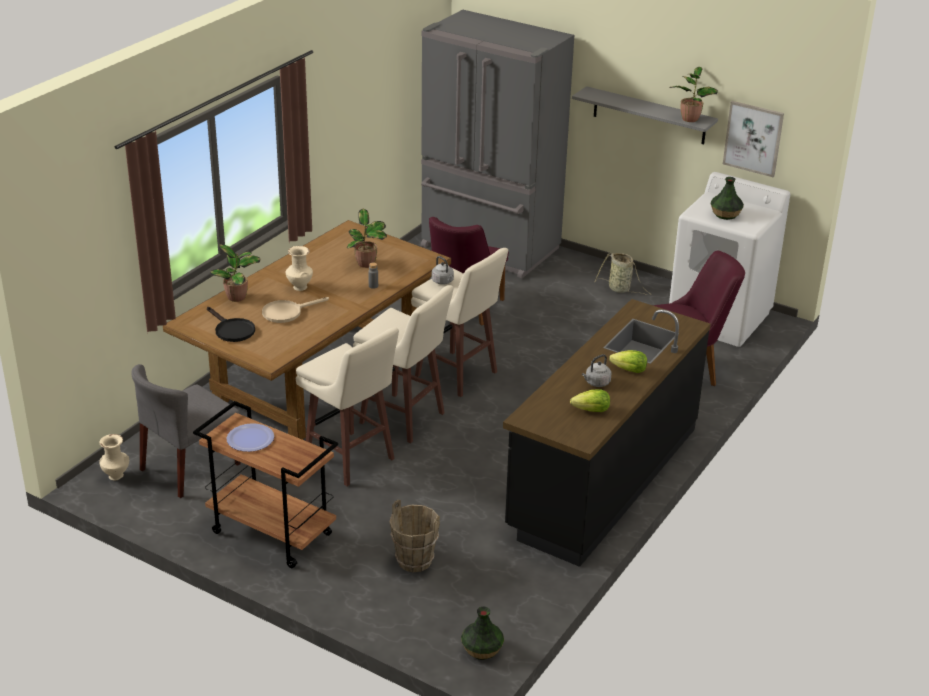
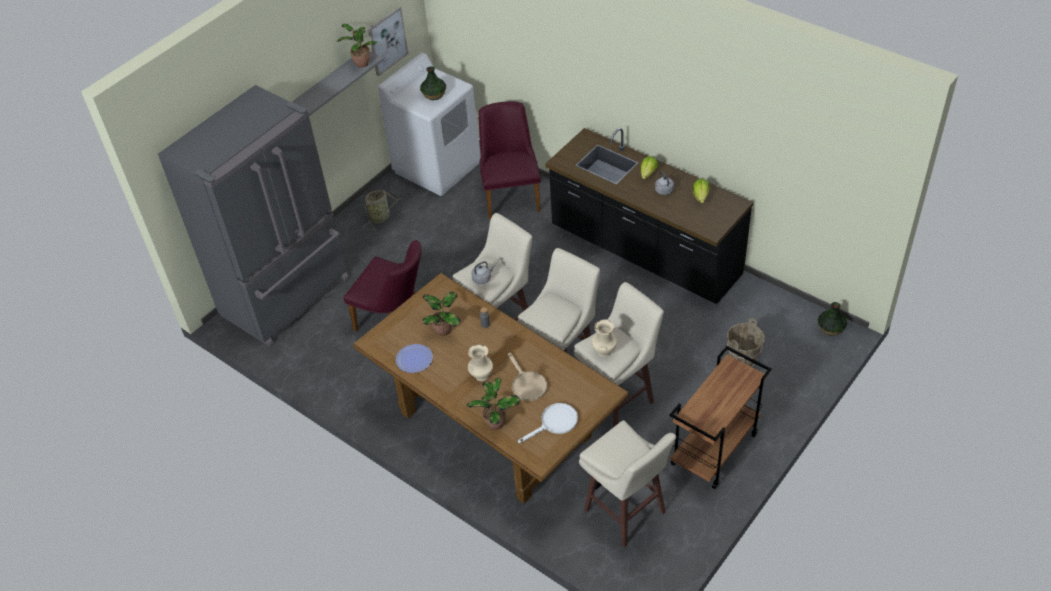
camera: 80 degrees left, 15 degrees up
(116, 476) = (637, 569): beige vase -> beige vase (604, 351)
(190, 467) = (626, 513): grey chair -> beige stool
(231, 330) = (555, 423): black frying pan -> white frying pan
(250, 439) = (711, 407): plate -> plate (414, 359)

